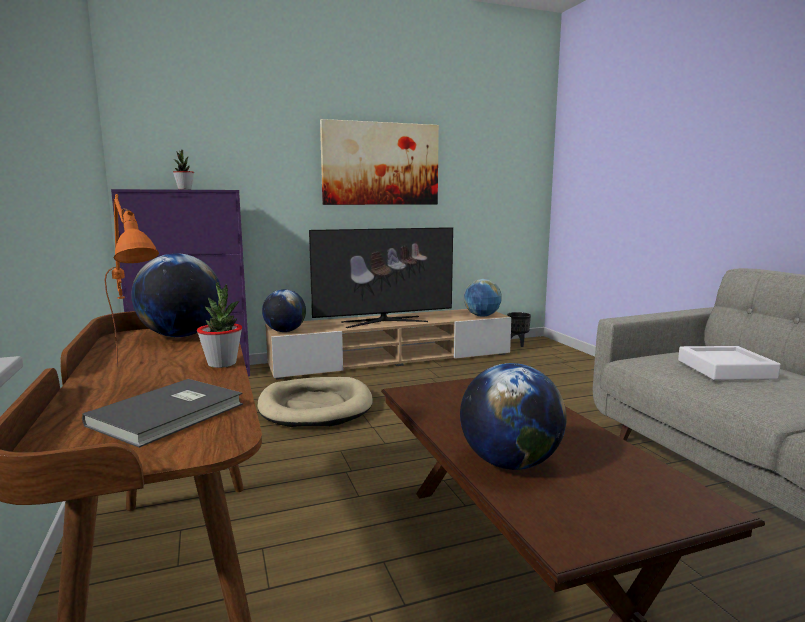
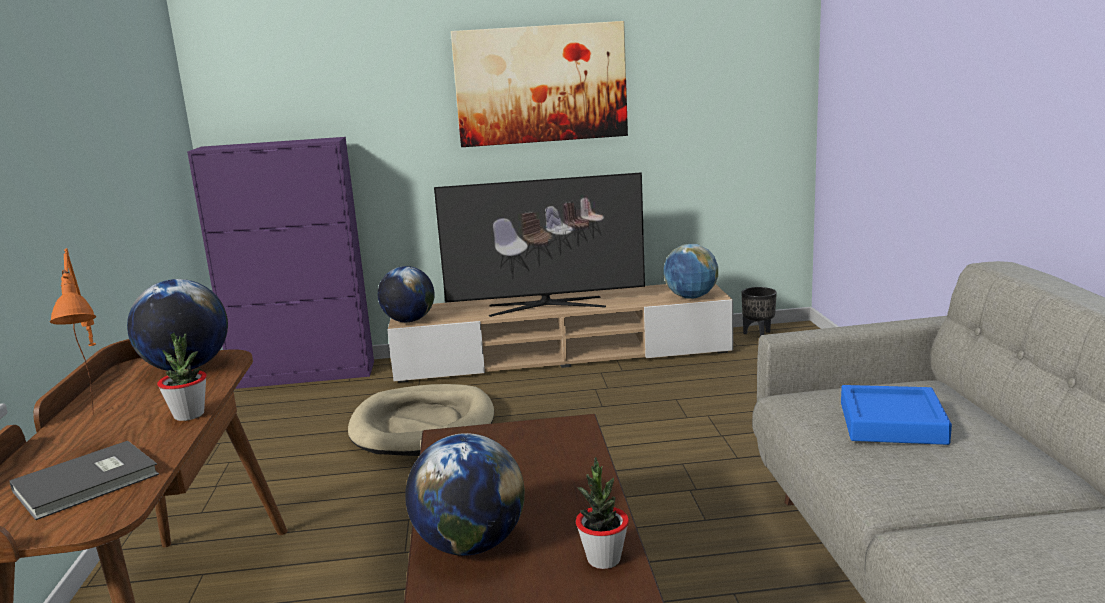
camera: 15 degrees right, 5 degrees up
(184, 189) = (275, 143): potted plant -> potted plant (603, 559)
(725, 369) = (892, 423): white tray -> blue tray

